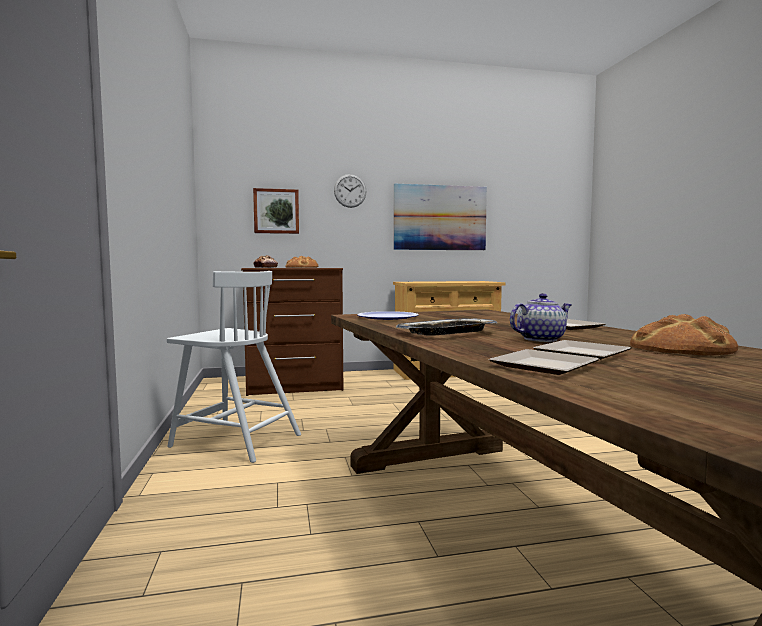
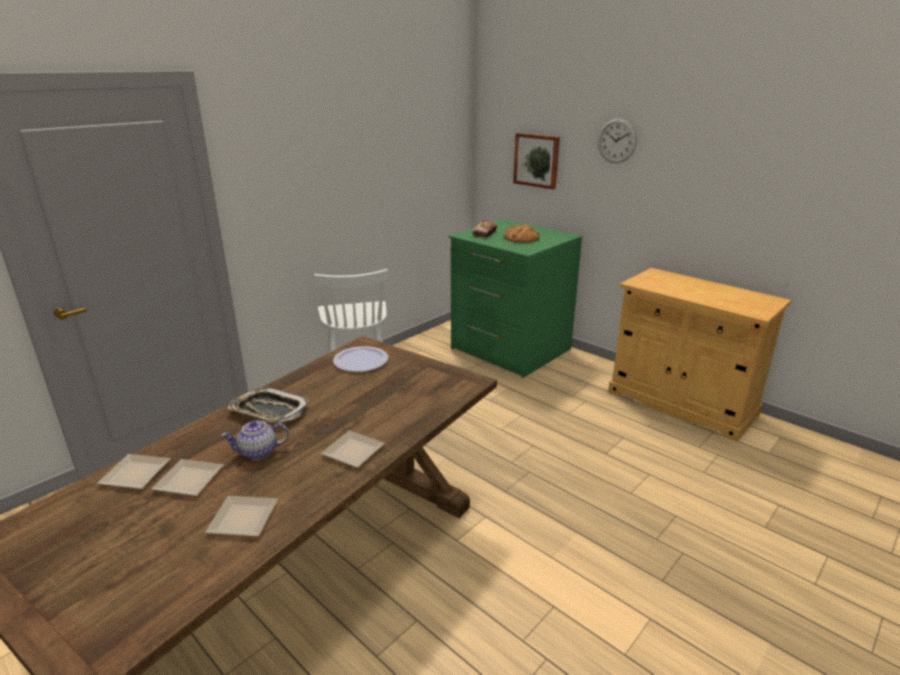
camera: 55 degrees right, 20 degrees up
(294, 383) = (509, 349): brown dresser -> green dresser
(440, 218) = (738, 190): picture -> none
(540, 339) = (258, 453): teapot -> teapot turned 135 degrees clockwise
(681, 348) = (240, 520): bread -> plate

